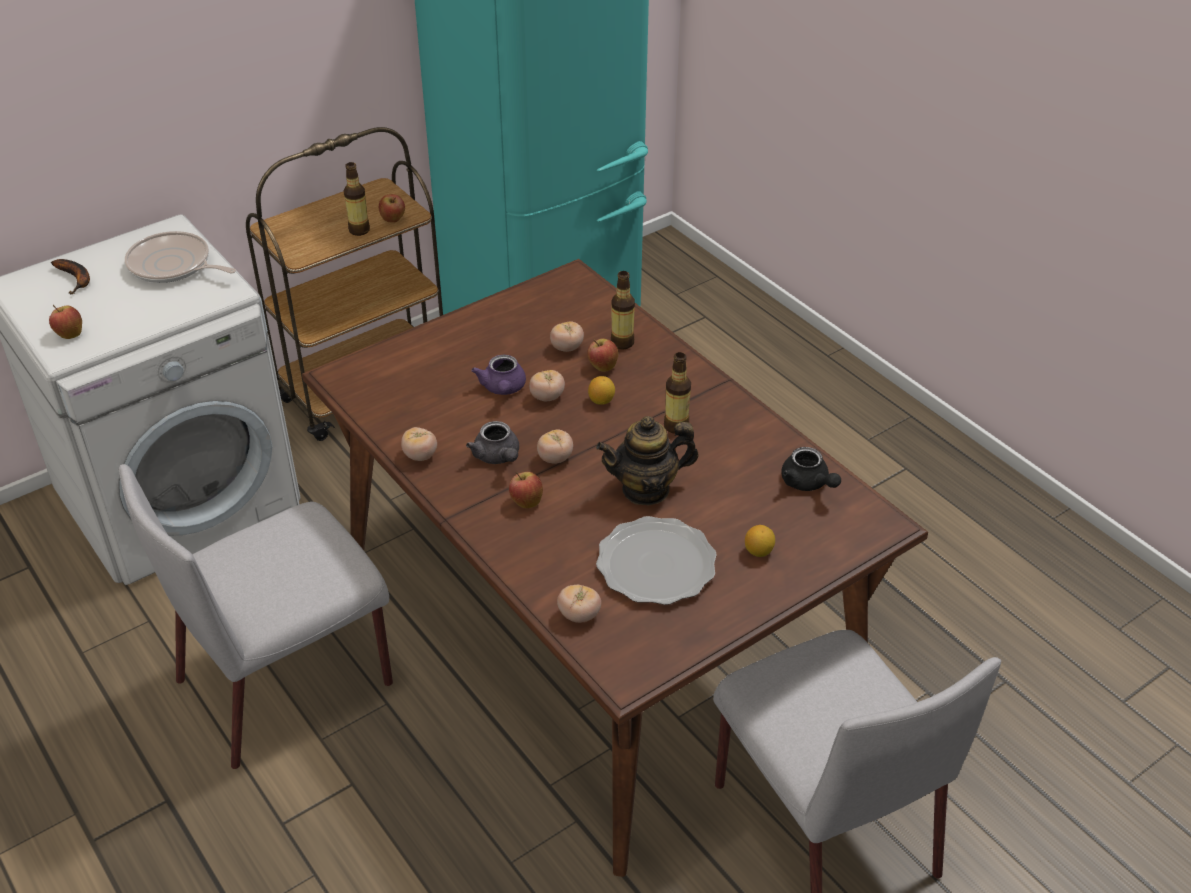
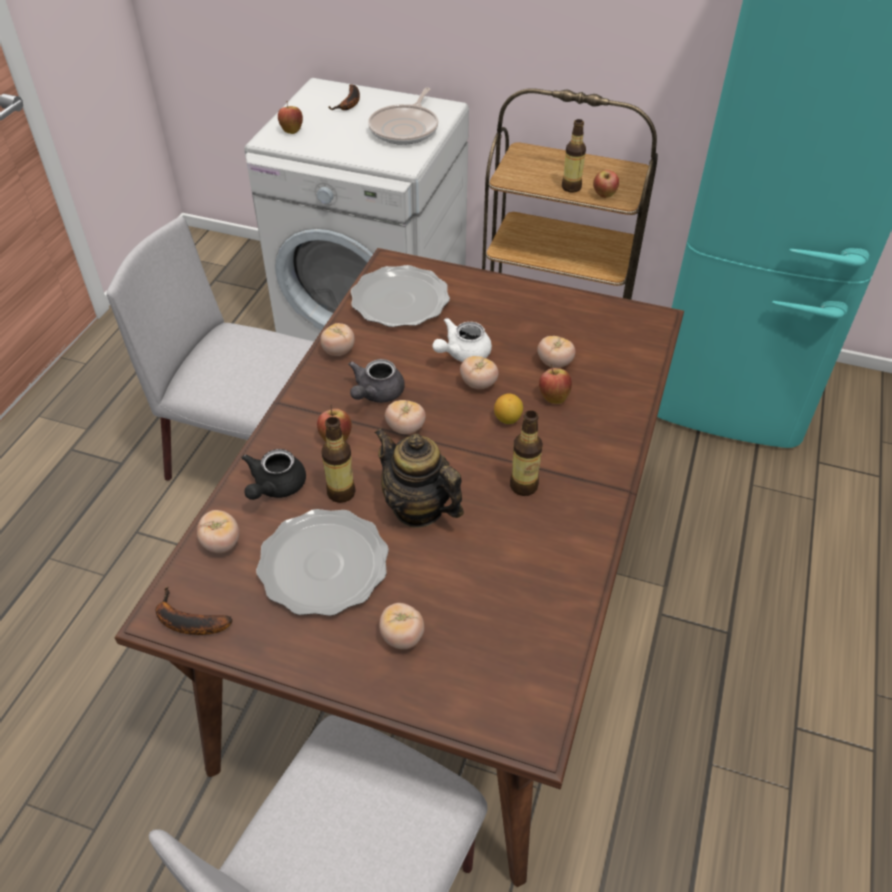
camera: 55 degrees right, 5 degrees up
(173, 266) = (405, 128): frying pan -> frying pan turned 150 degrees counterclockwise
(395, 391) = (400, 300): none -> plate
(503, 389) = (462, 353): purple teapot -> white teapot
(622, 343) = (600, 393): bottle -> bottle (341, 492)
(643, 666) = (186, 621): none -> banana
(759, 551) = (402, 636): lemon -> tomato
(808, 483) = (536, 630): black teapot -> black teapot (275, 487)

